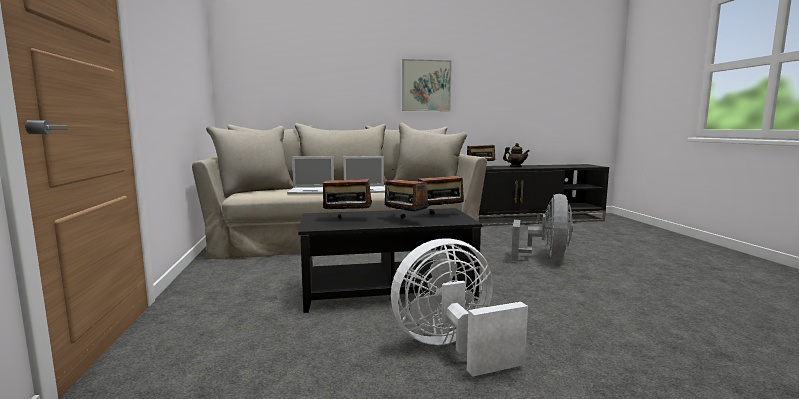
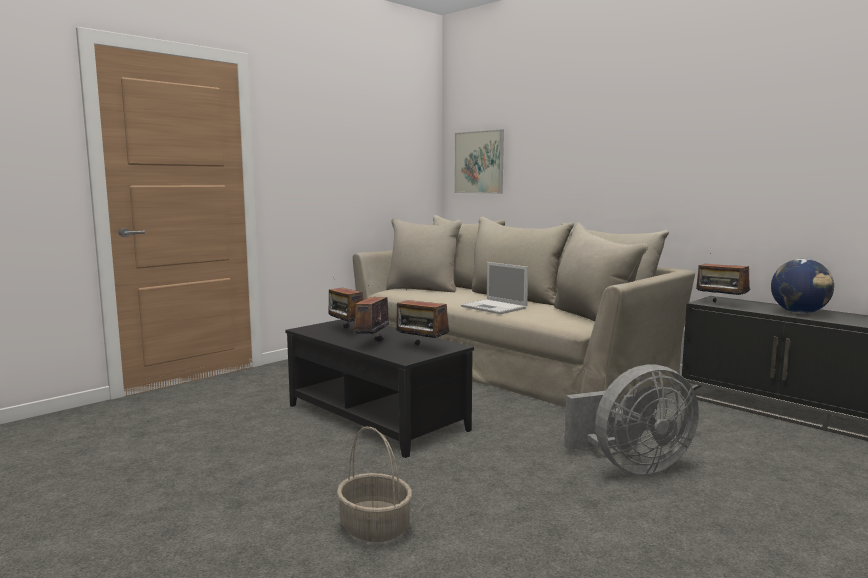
camera: 55 degrees right, 0 degrees up
(312, 191) = (449, 298): laptop -> none
(426, 85) = (667, 163): picture -> picture (479, 162)
(452, 348) = (276, 471): white fan -> none
(515, 167) = (799, 313): teapot -> globe
(585, 334) = (374, 527): none -> basket

